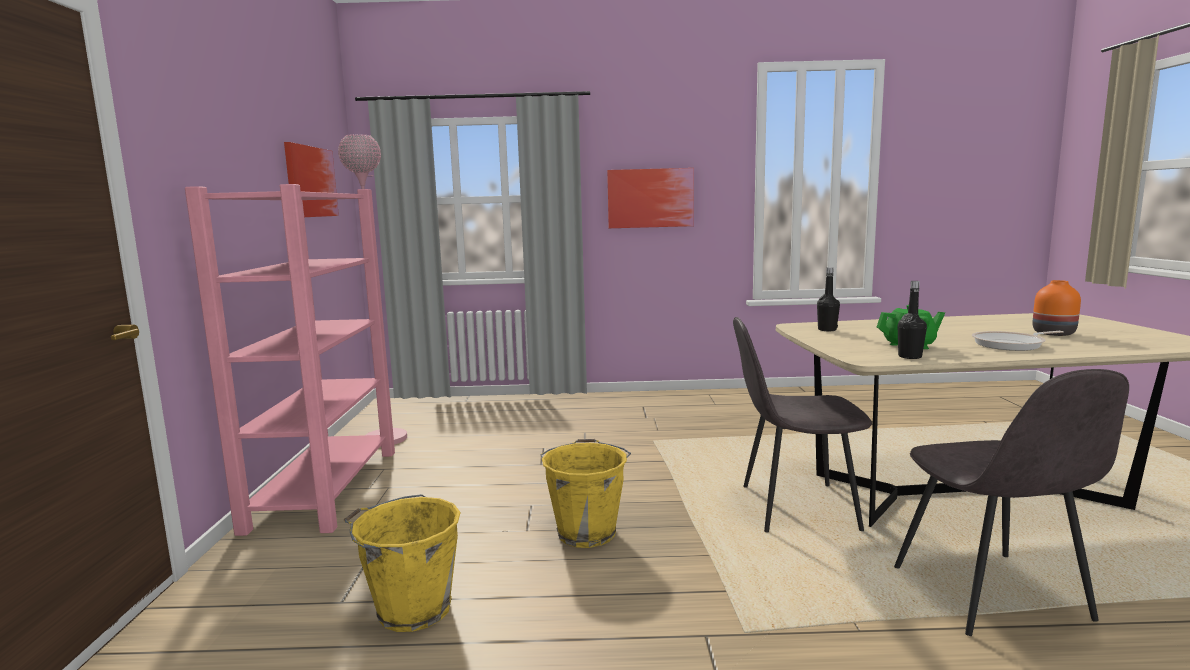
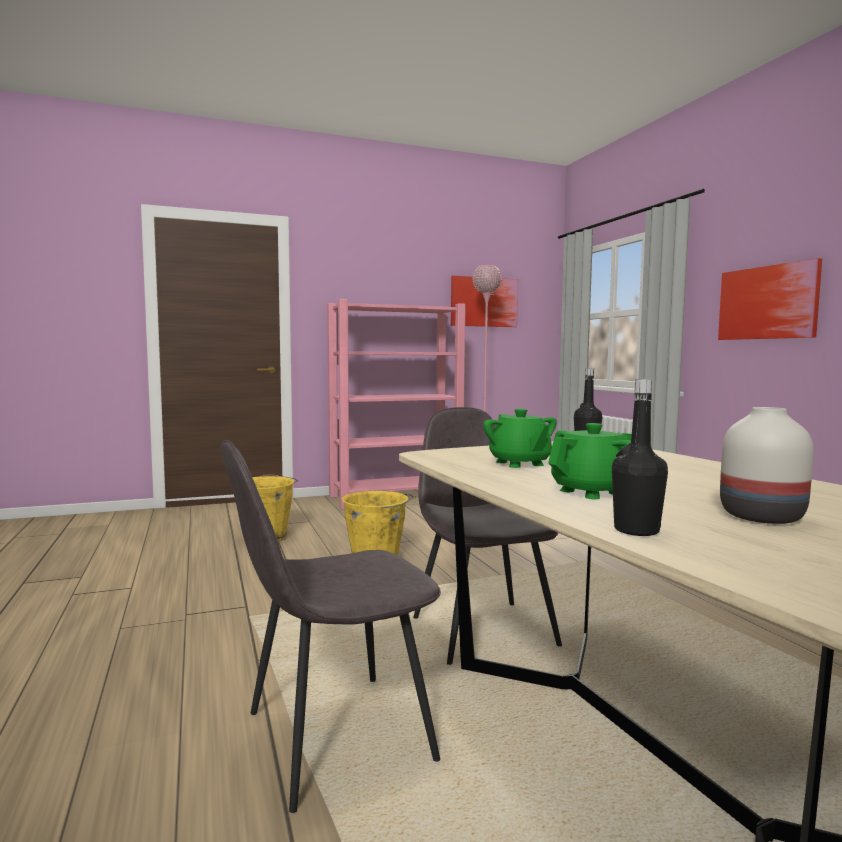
camera: 70 degrees right, 5 degrees down
(910, 356) = (456, 462): black bottle -> black bottle (636, 530)
(1011, 345) = (592, 492): frying pan -> green teapot
(1054, 333) = (764, 517): orange vase -> white vase

